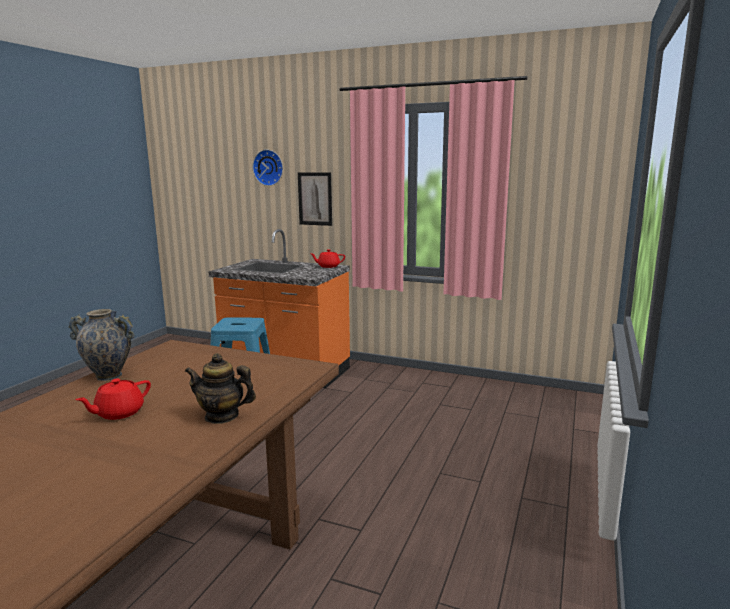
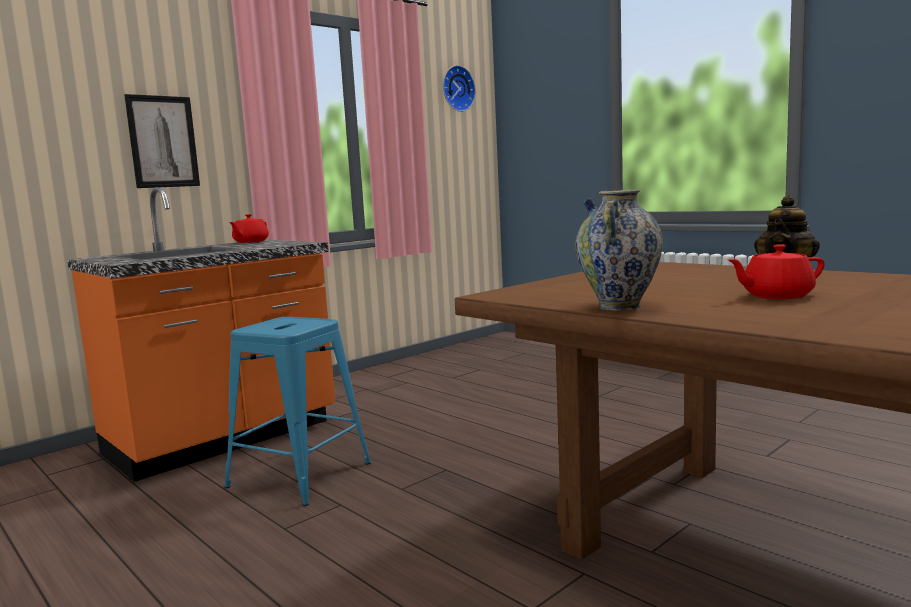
camera: 65 degrees left, 5 degrees down
(118, 413) = (776, 296): red teapot -> red teapot turned 105 degrees clockwise
(269, 167) = (55, 82): wall clock -> wall clock (456, 89)

